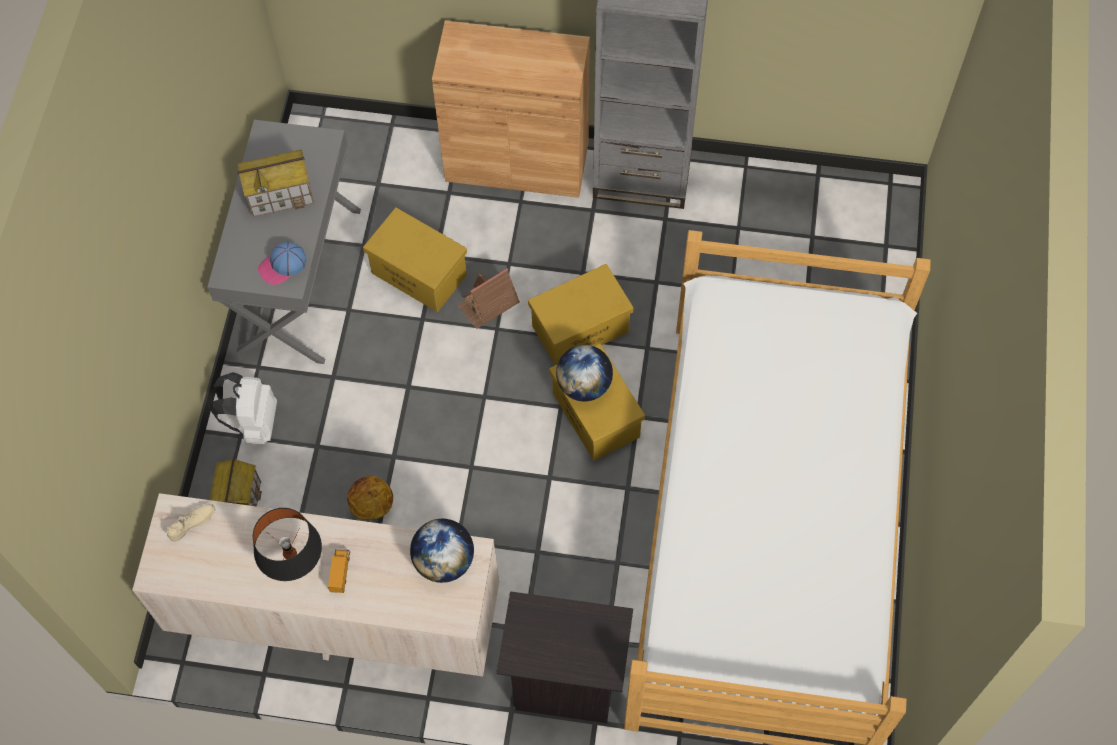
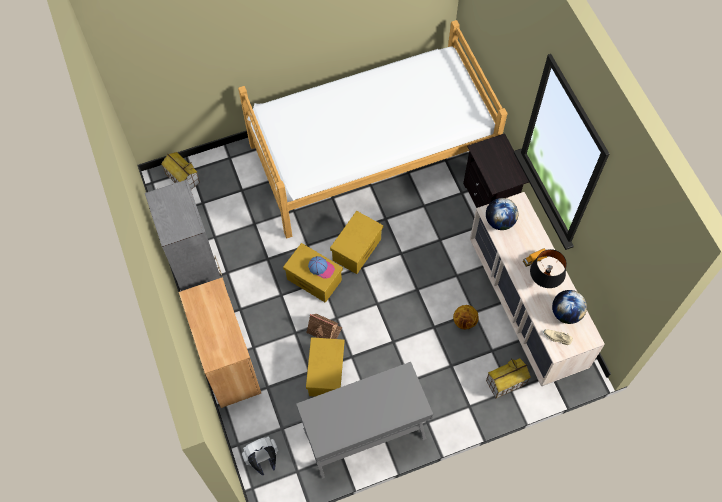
camera: 120 degrees left, 0 degrees up
(254, 423) = (458, 404): white backpack -> white backpack (263, 459)
(280, 194) = (356, 411): toy house -> toy house (182, 178)
(282, 266) = (398, 383): cap -> cap (321, 268)
(584, 385) = (356, 243): globe -> globe (566, 313)

